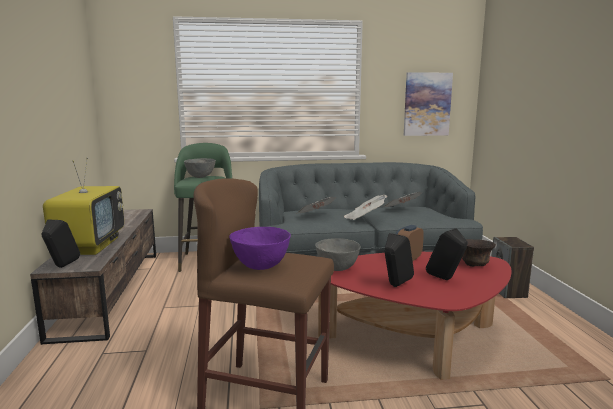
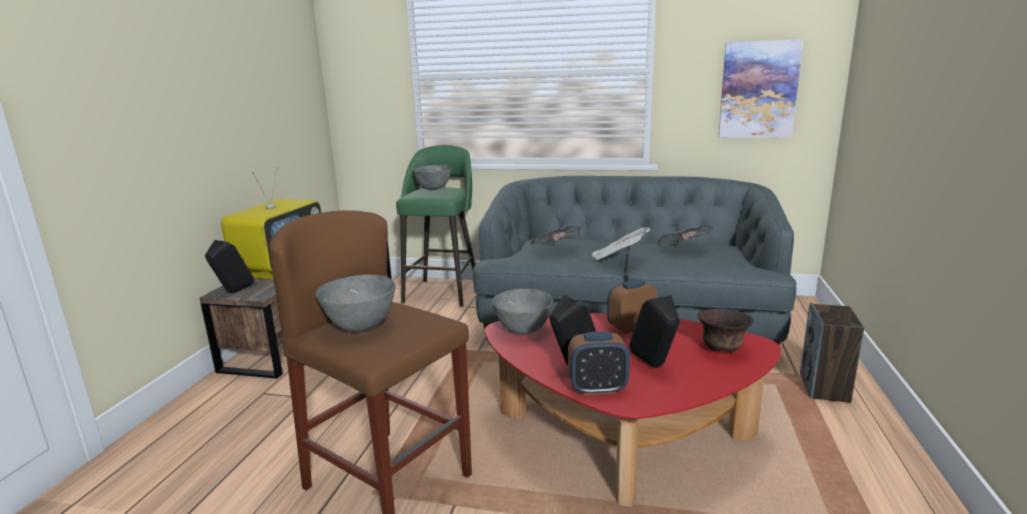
camera: 20 degrees right, 5 degrees up
(261, 266) = (361, 326): purple bowl -> grey bowl
(423, 296) = (597, 389): none -> alarm clock

